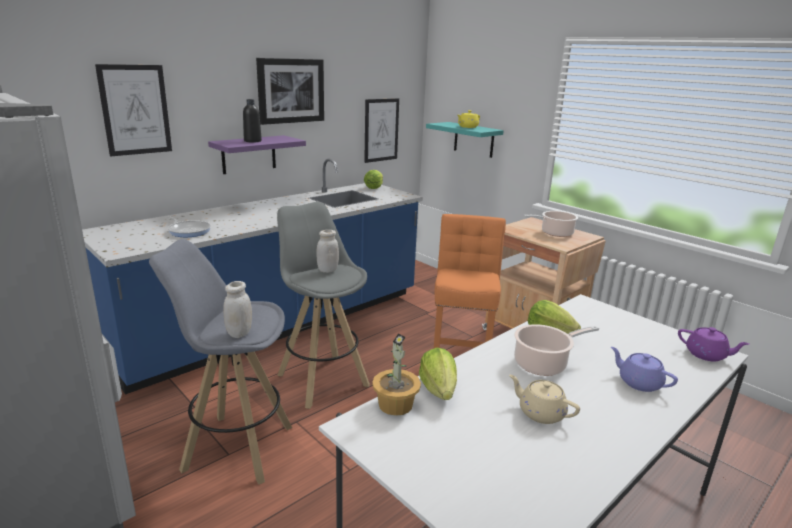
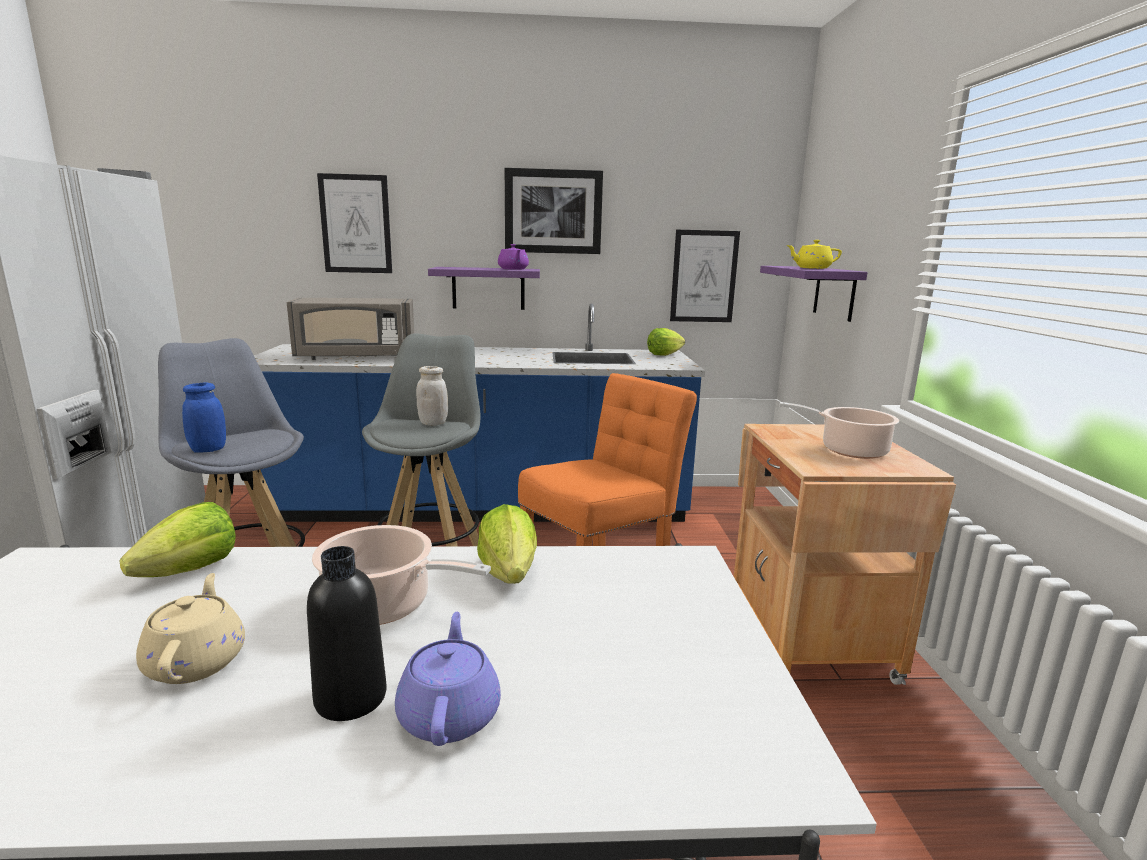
camera: 40 degrees right, 5 degrees down
(188, 231) = (356, 357): frying pan -> grey microwave
(239, 333) = (208, 449): white jar -> blue jar
(252, 141) = (478, 268): black bottle -> black bottle (350, 698)
(396, 404) = (117, 562): potted plant -> none
(474, 139) = (834, 293): turquoise shelf -> purple shelf
(706, 355) = (740, 755): purple teapot -> purple teapot (513, 269)

